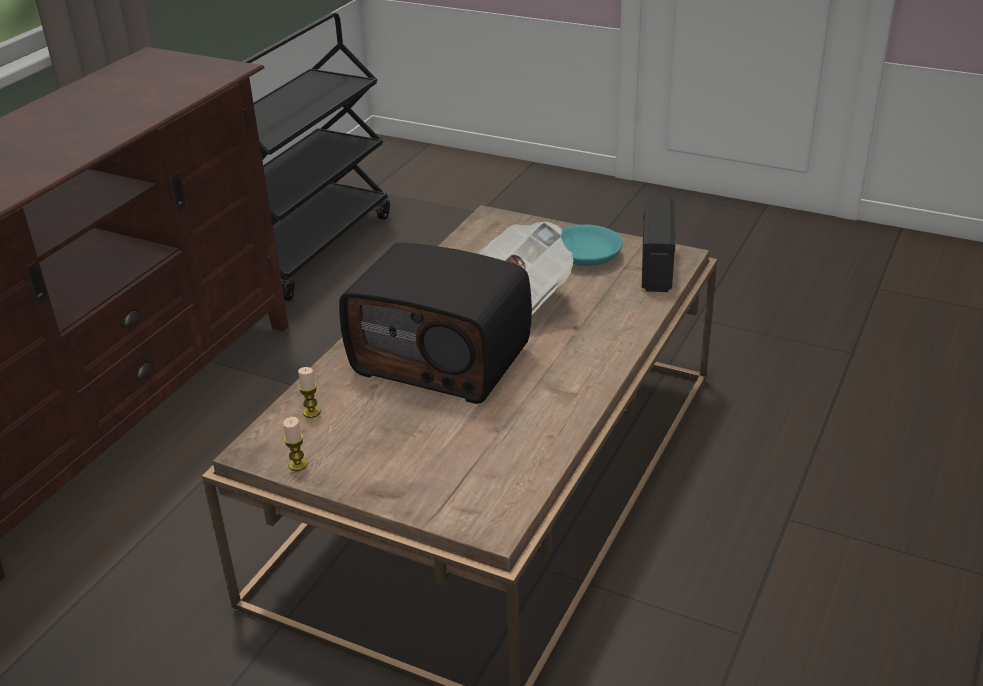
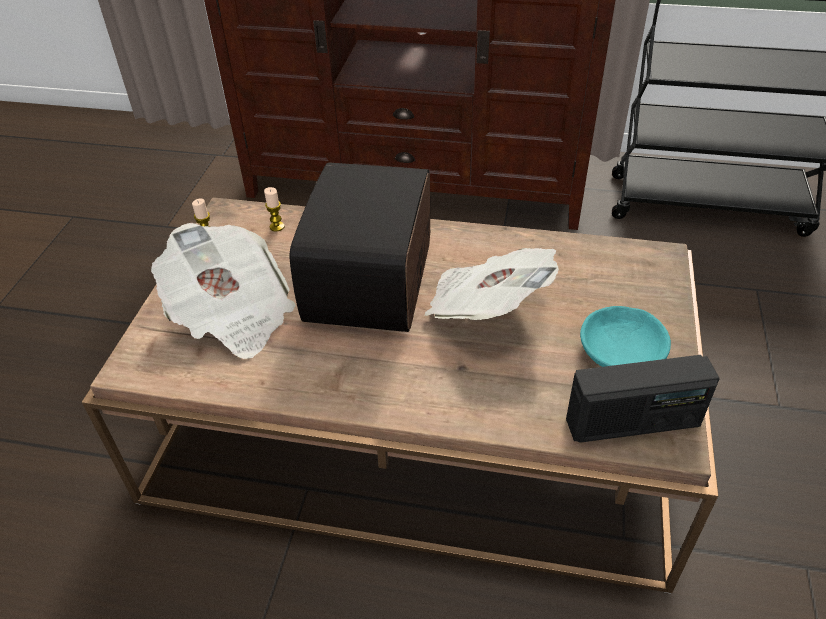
camera: 75 degrees right, 10 degrees up
(444, 451) = (232, 314): none -> newspaper

